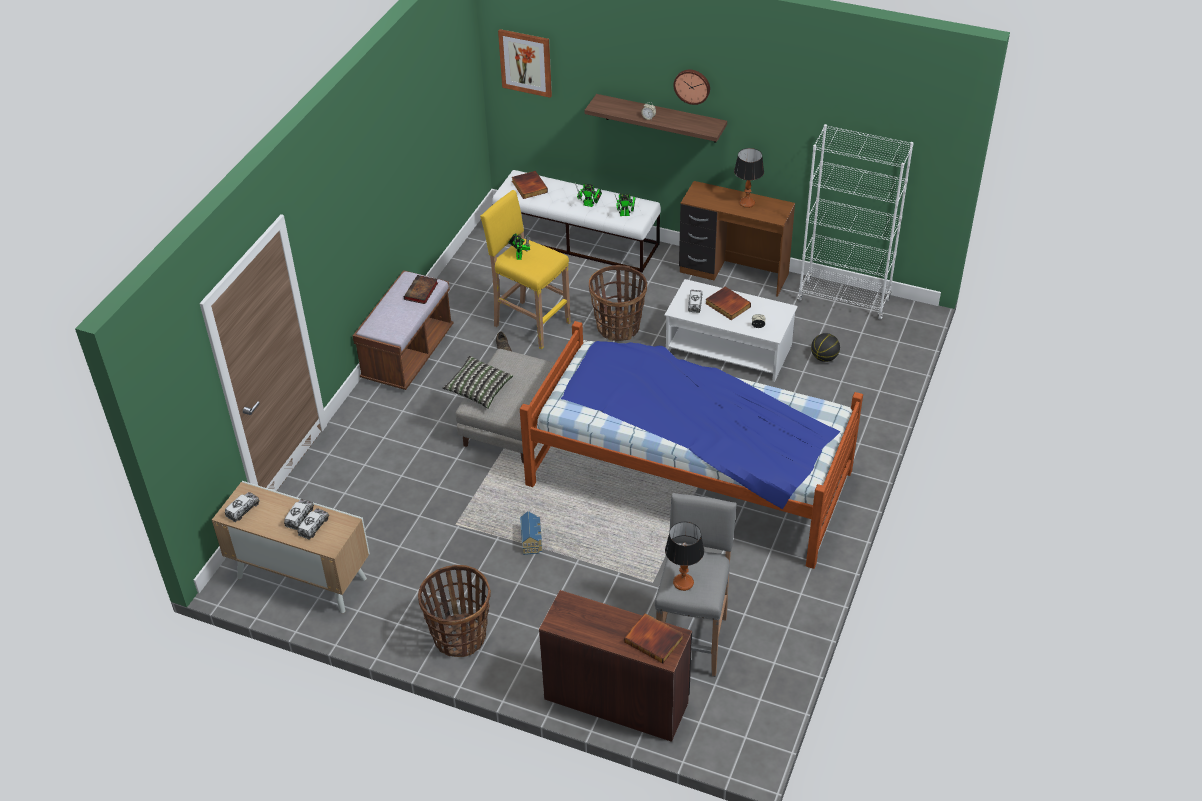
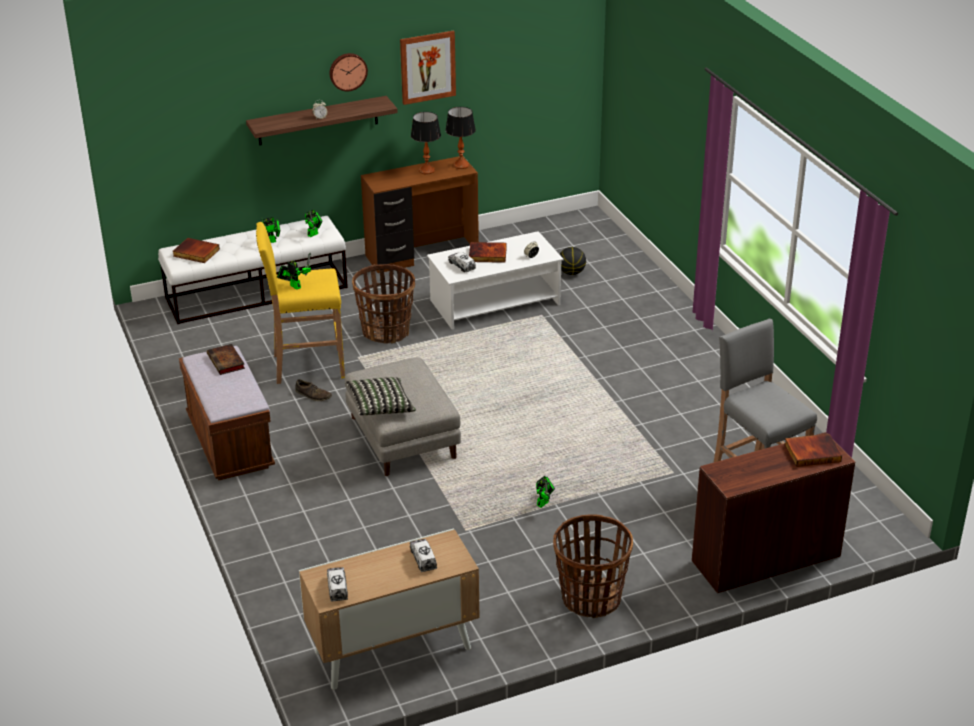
camera: 45 degrees left, 10 degrees down
(299, 517) = (399, 561): toy truck -> none
(526, 62) = (162, 115): picture -> picture (427, 67)
(532, 540) = (544, 503): toy house -> toy robot
(683, 582) = (770, 411): table lamp -> table lamp (461, 165)
(689, 476) = (594, 394): bed -> none
(844, 300) = (529, 232): white bookcase -> none

